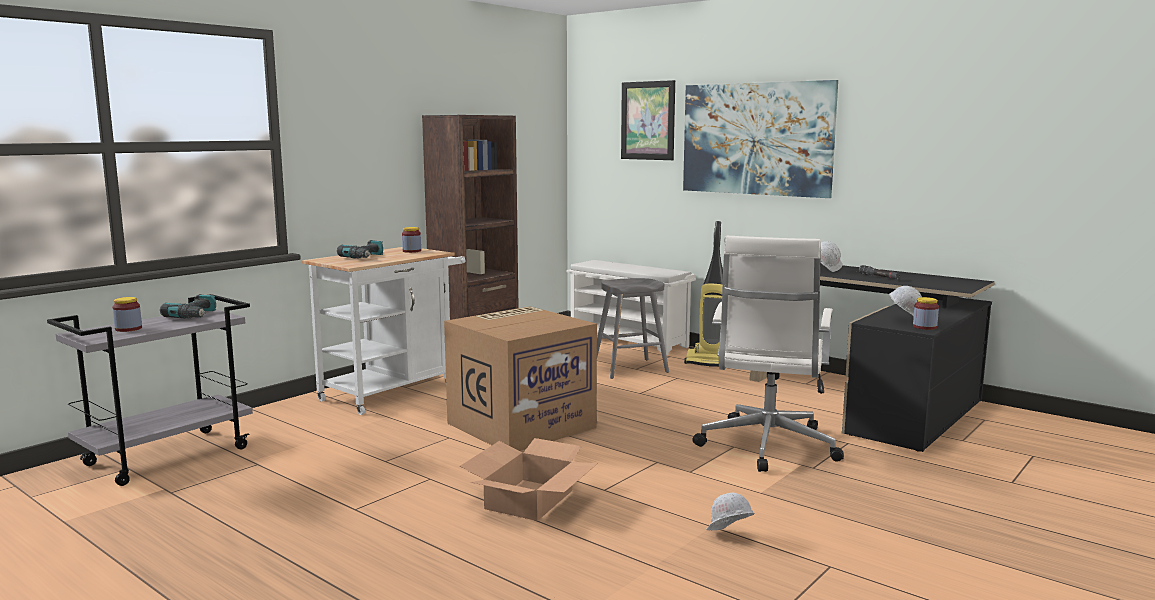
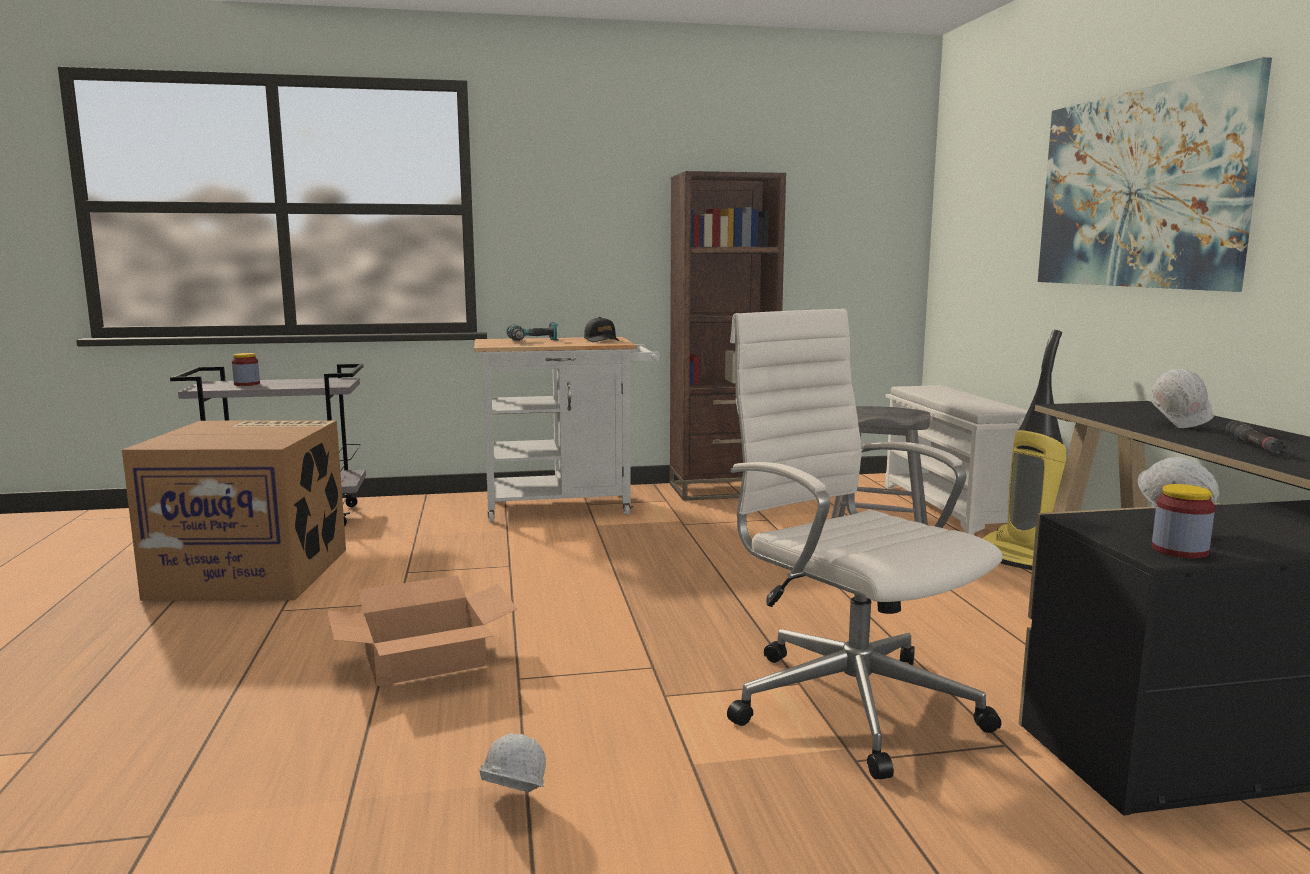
camera: 40 degrees right, 0 degrees up
(196, 316) = (322, 381): power drill -> none
(412, 251) = (602, 340): jar -> black cap
(521, 424) = (606, 573): cardboard box -> cardboard box (254, 572)
(648, 120) = (1010, 175): picture -> none
(766, 447) = (848, 701): white office chair -> white office chair turned 90 degrees clockwise

